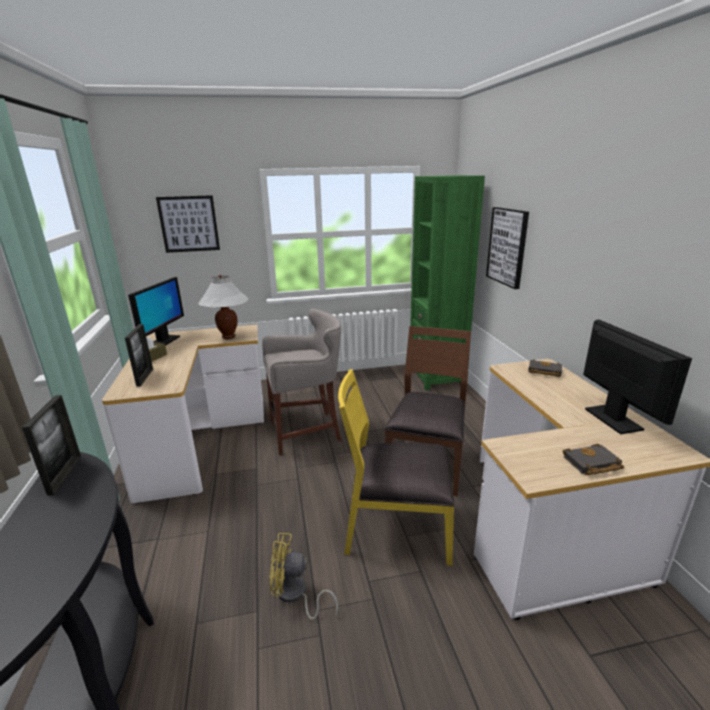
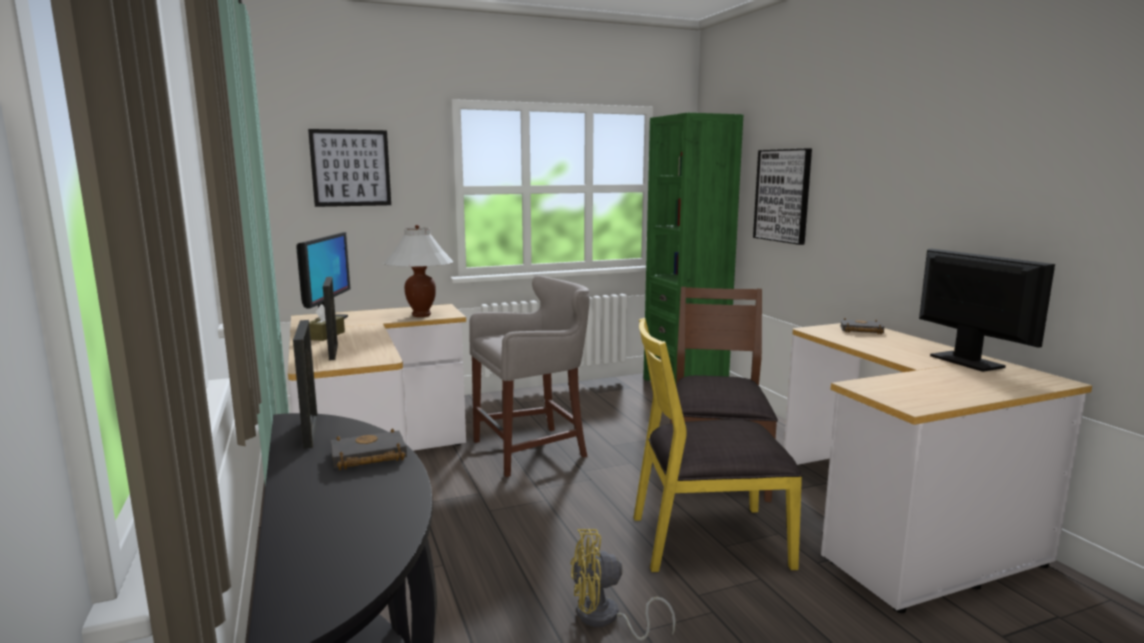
camera: 10 degrees left, 10 degrees down
(591, 464) = (968, 393): black book -> black book (367, 457)

